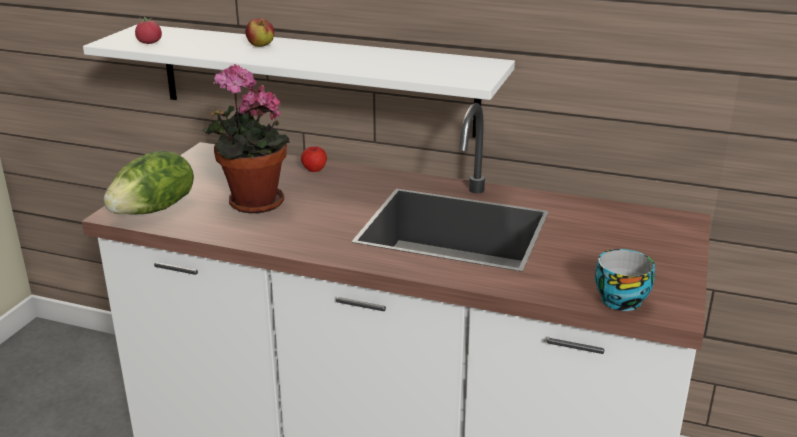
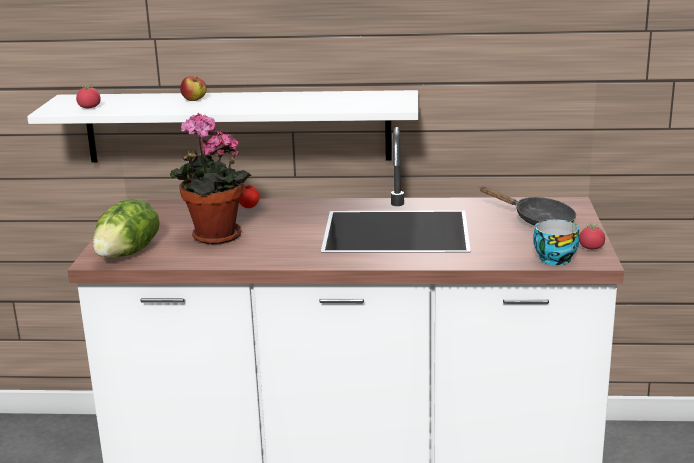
camera: 15 degrees left, 5 degrees down
(629, 239) = (537, 220): none -> black frying pan
(676, 291) = (591, 248): none -> tomato

